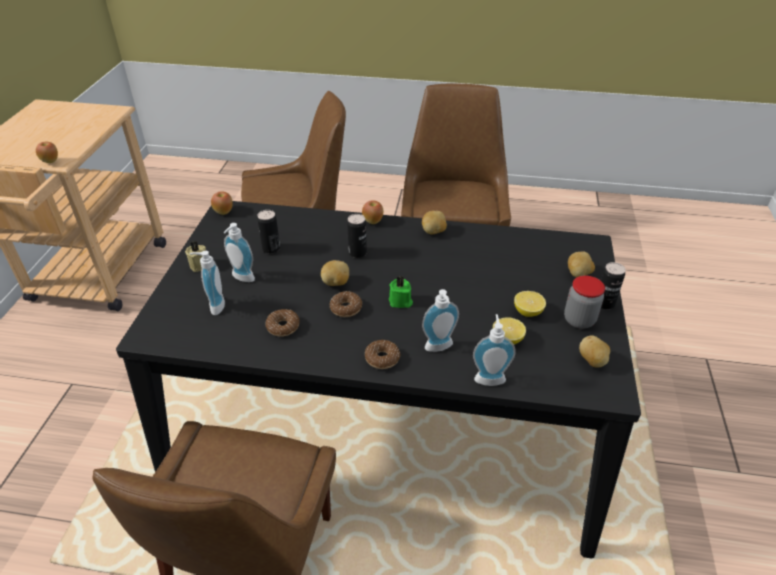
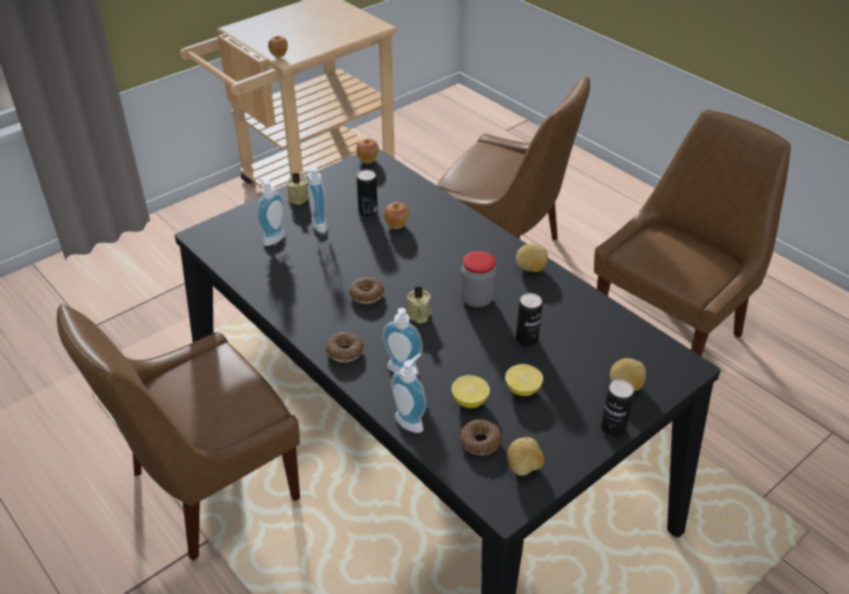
camera: 40 degrees right, 0 degrees up
(283, 327) = (301, 282): donut -> donut (480, 442)
(336, 283) = (384, 269): potato -> none
(357, 253) = (435, 252): can -> can (527, 339)
(373, 221) = (485, 230): apple -> apple (397, 226)
(400, 301) = (418, 315): green candle -> beige candle
(579, 320) = (563, 426): jar -> jar (477, 299)

